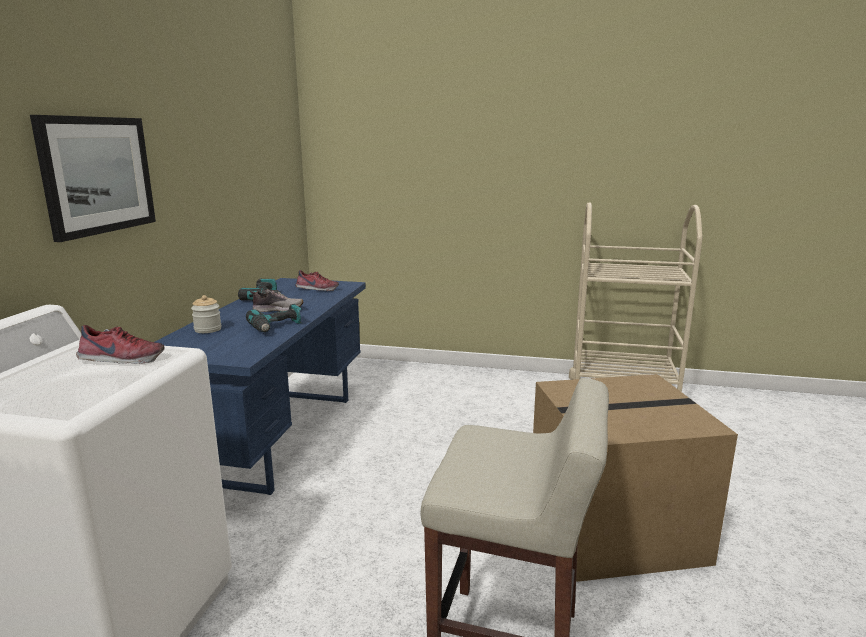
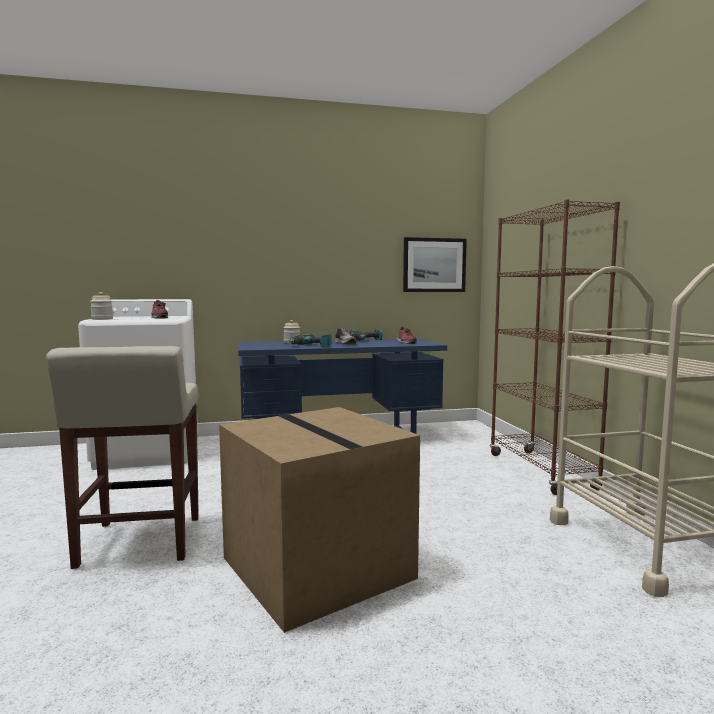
camera: 65 degrees right, 10 degrees down
(75, 406) = (102, 319): none -> jar
(97, 175) = (242, 243): picture -> picture (434, 265)
(479, 377) = (541, 471): none -> brown bookcase

